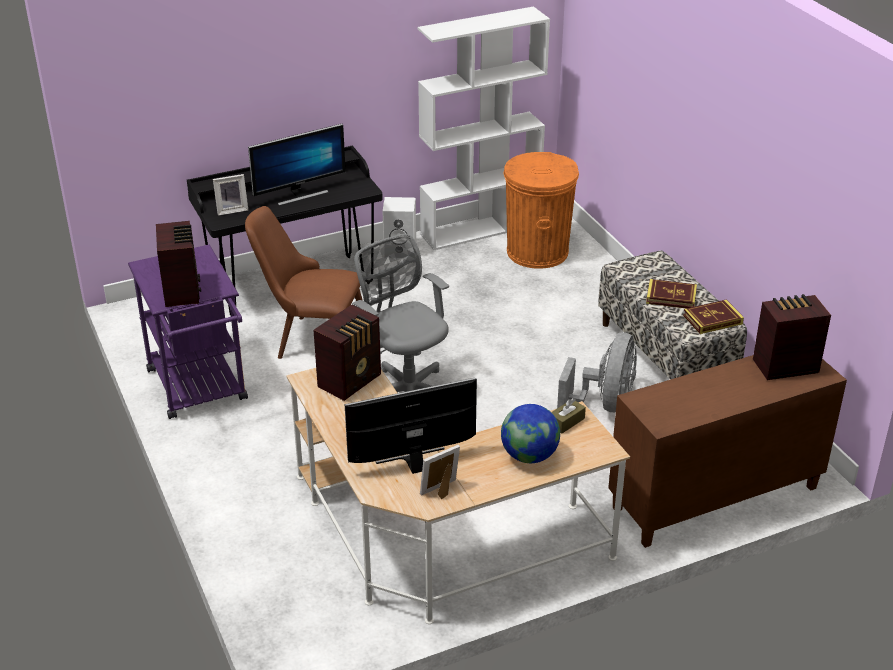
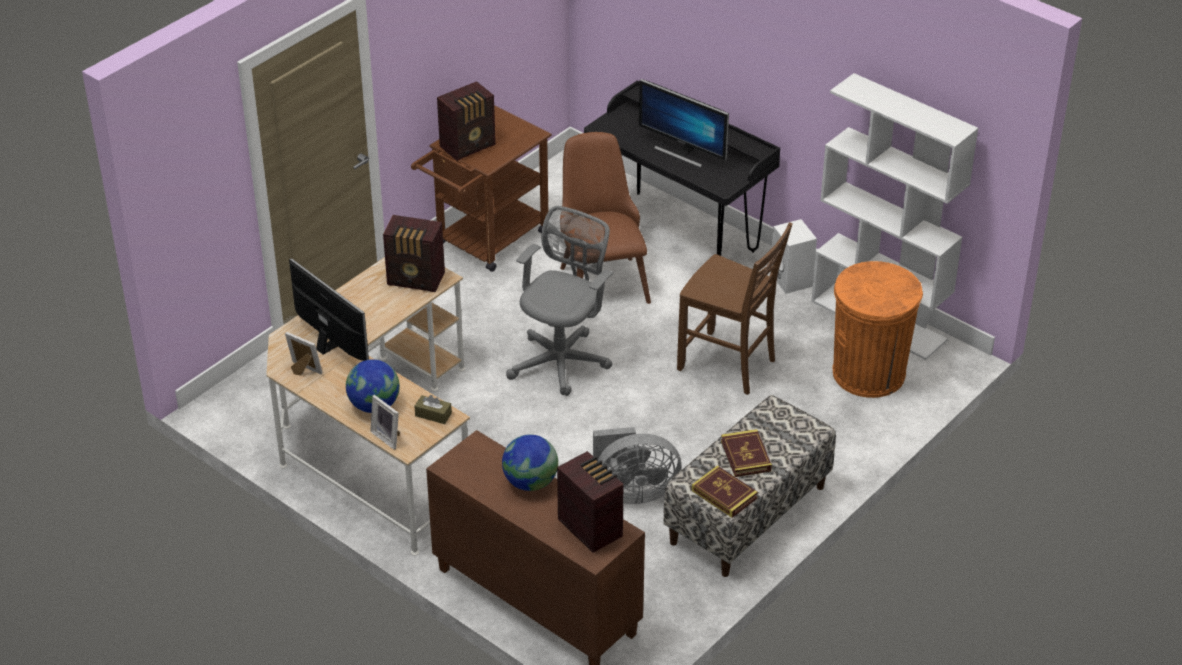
camera: 65 degrees right, 5 degrees up
(200, 390) = (486, 242): purple cart -> brown cart
(231, 210) = (625, 126): picture frame -> picture frame (388, 437)
(480, 310) = (728, 365): none -> brown chair
(709, 383) = (530, 482): none -> globe

